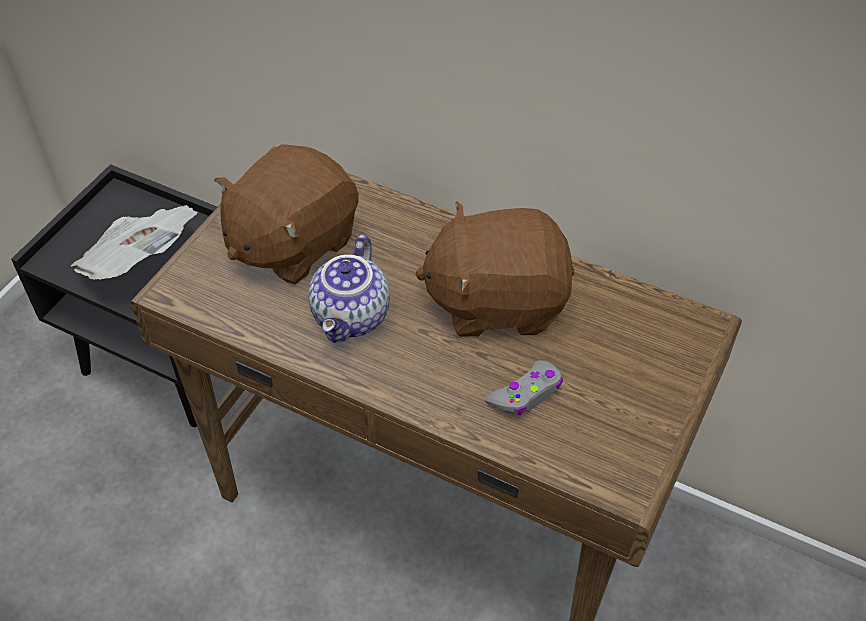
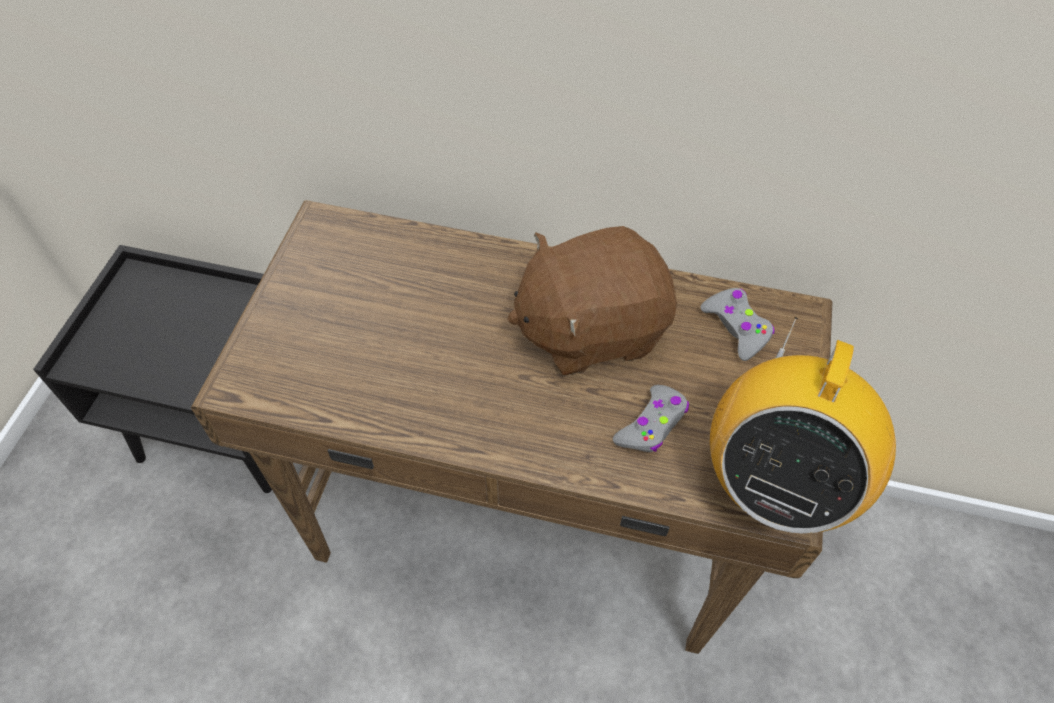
camera: 15 degrees left, 5 degrees up
(140, 263) = (180, 346): newspaper -> none
(292, 243) = (355, 305): brown plush toy -> none
(353, 317) = (445, 376): teapot -> none
(624, 466) = (775, 483): none -> radio
(636, 325) = (736, 327): none -> grey game controller

